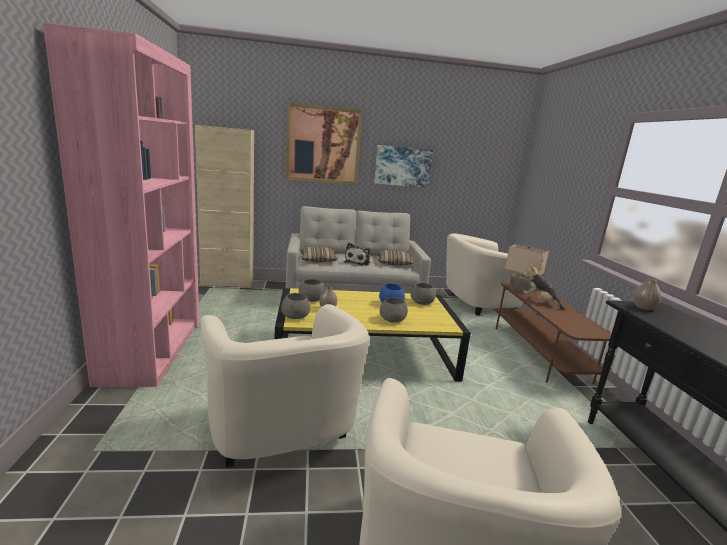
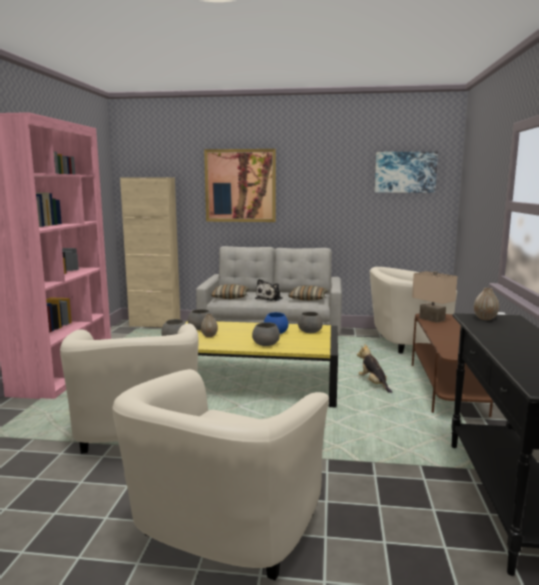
camera: 15 degrees right, 5 degrees down
(403, 166) = (322, 200): picture -> picture (405, 172)
(540, 301) = (442, 330): plush toy -> plush toy (373, 384)

